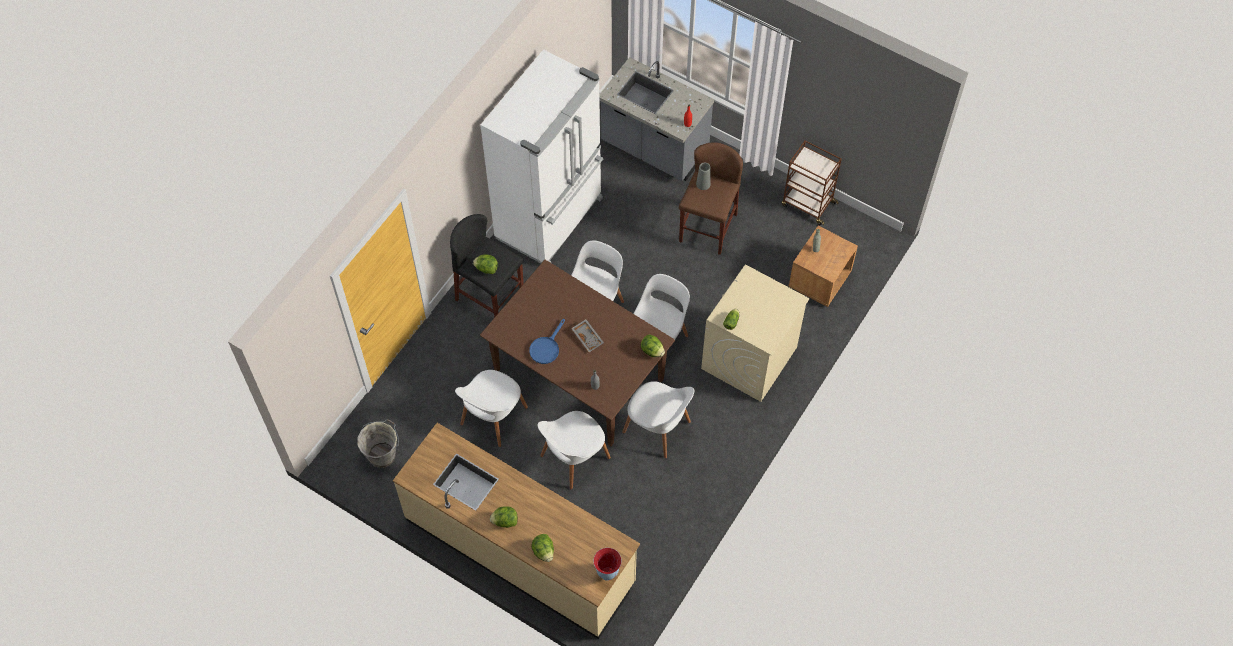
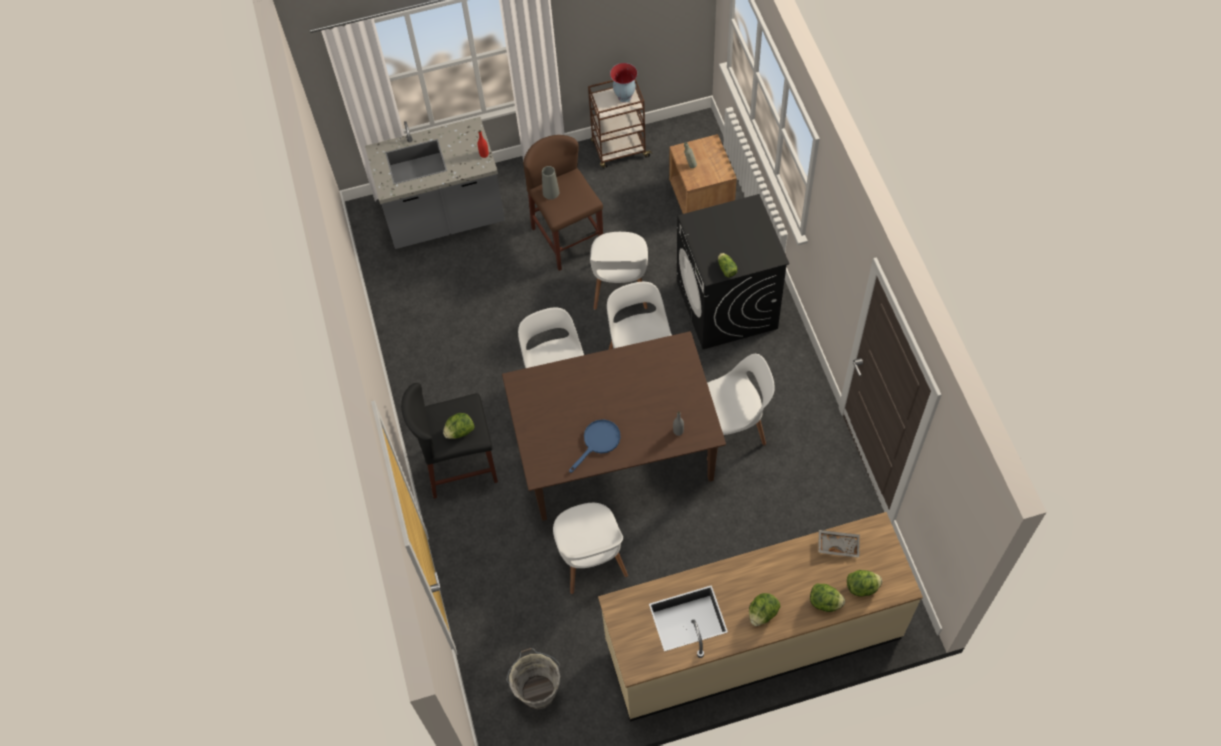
camera: 45 degrees left, 0 degrees up
(546, 347) = (598, 442): blue frying pan -> blue frying pan turned 120 degrees counterclockwise
(551, 219) = (431, 353): white fridge -> none
(573, 458) = (697, 521): white chair -> white chair (620, 287)
(588, 337) = (621, 399): grey tray -> grey tray (838, 545)
(607, 573) = (895, 563): vase -> vase (624, 97)
(652, 351) = (685, 357): lettuce -> lettuce (862, 587)
(749, 358) = (727, 305): beige washing machine -> black washing machine

